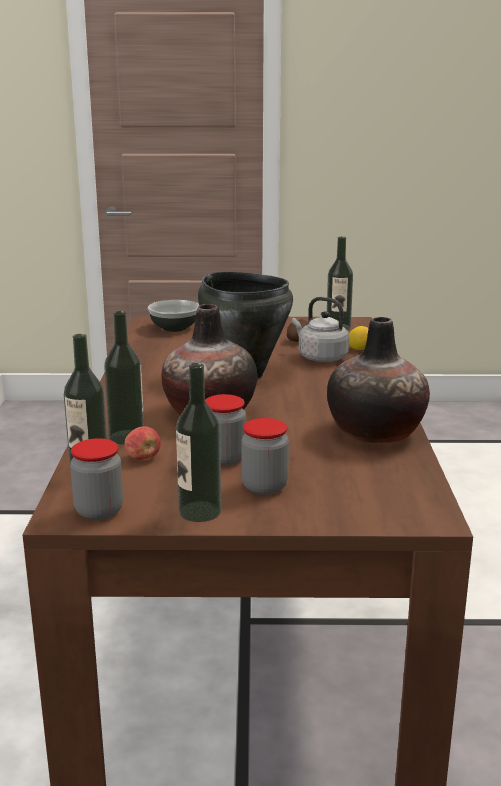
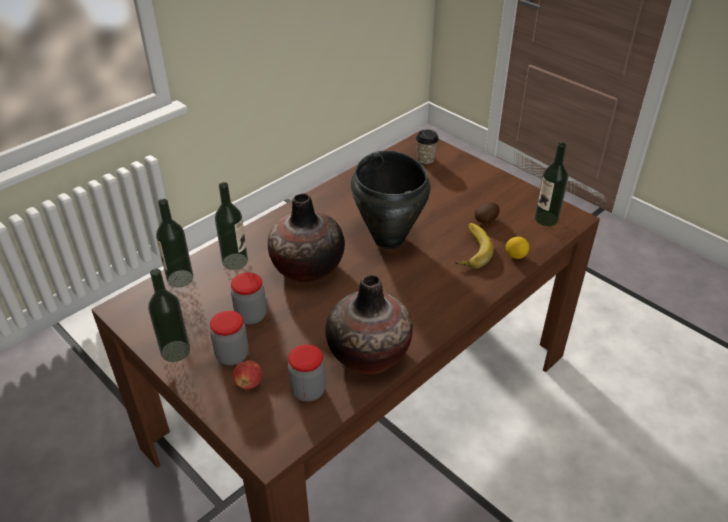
camera: 45 degrees right, 20 degrees up
(99, 511) = (138, 316): jar -> jar (308, 390)
(143, 458) = (215, 286): apple -> apple (248, 383)
(174, 328) = (425, 159): bowl -> cup
(320, 357) = (469, 249): grey kettle -> banana

